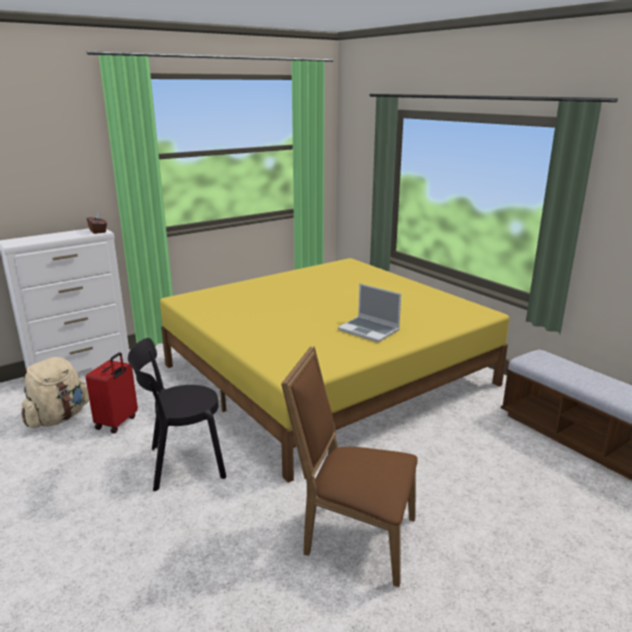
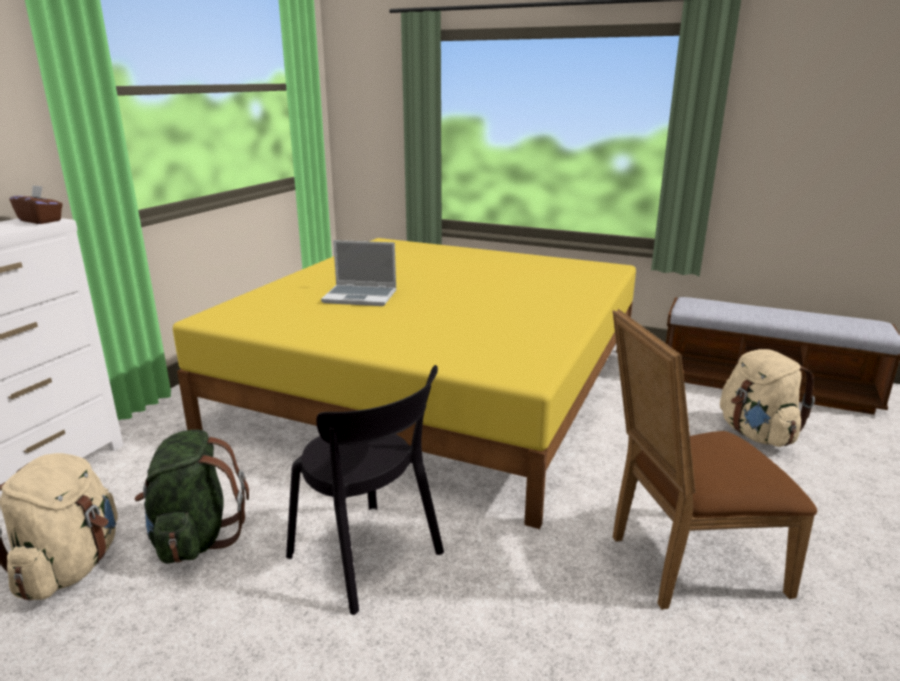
camera: 30 degrees left, 0 degrees up
(117, 422) = (195, 537): red suitcase -> green backpack
(182, 463) = (369, 558): black chair -> black chair turned 90 degrees counterclockwise
(369, 330) = (526, 305): laptop -> laptop (361, 297)
(526, 477) = (756, 434): none -> beige backpack

